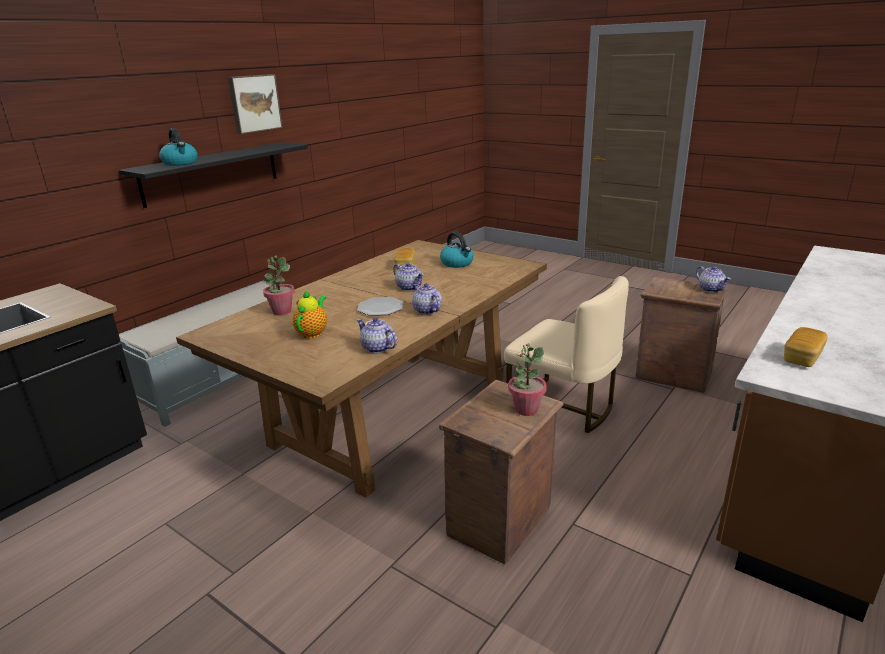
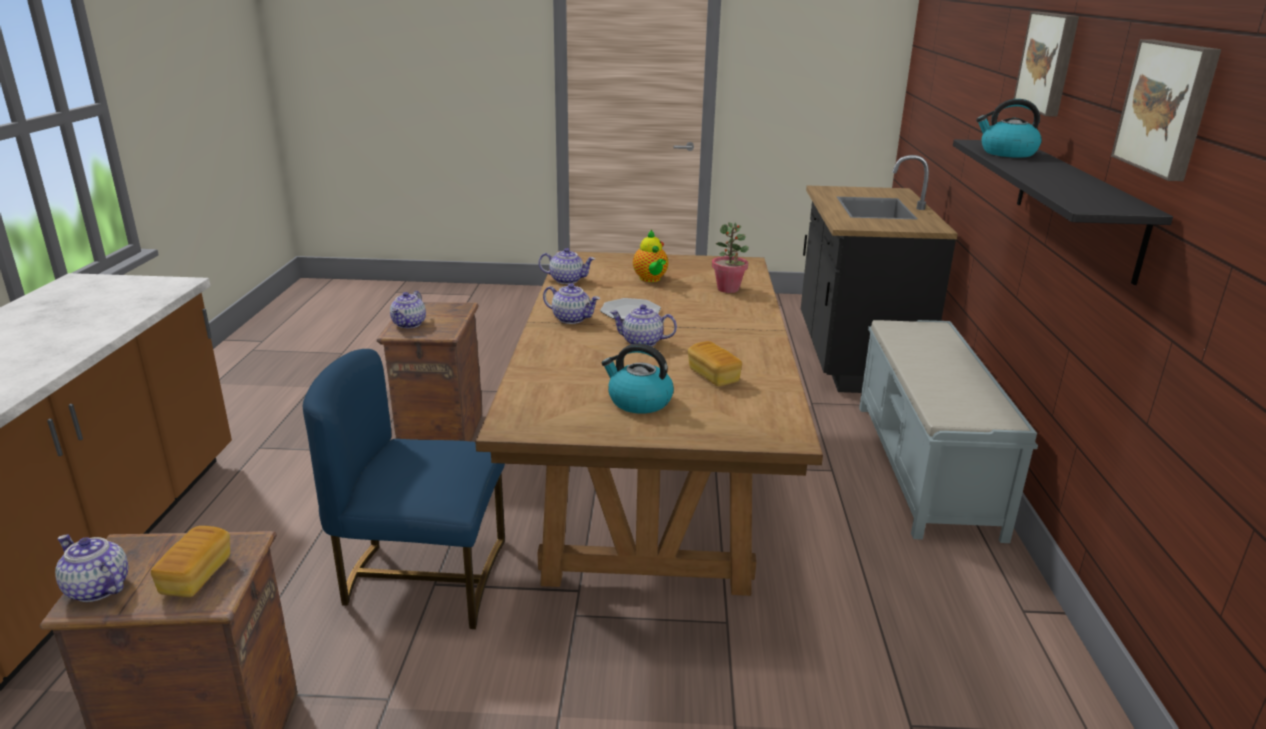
camera: 145 degrees right, 0 degrees up
(121, 110) = (1049, 62): none -> picture
(526, 409) = (409, 324): potted plant -> teapot
(562, 407) = (424, 577): beige chair -> blue chair
(802, 358) = (125, 301): bread -> bread (196, 576)

